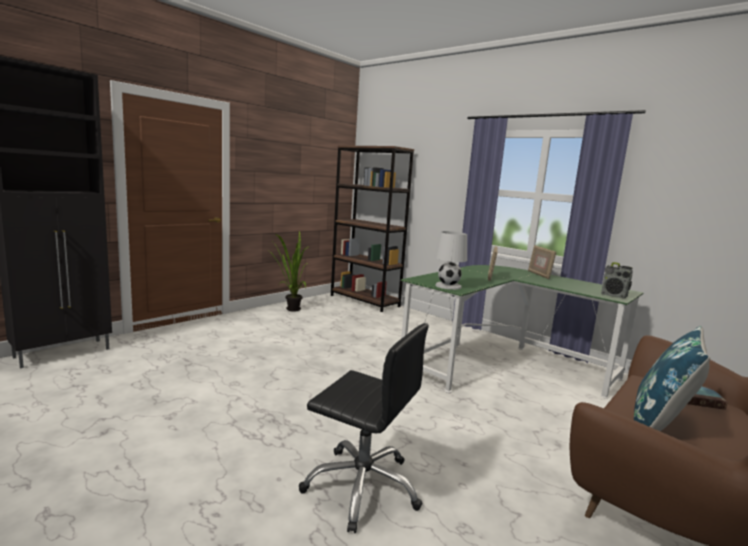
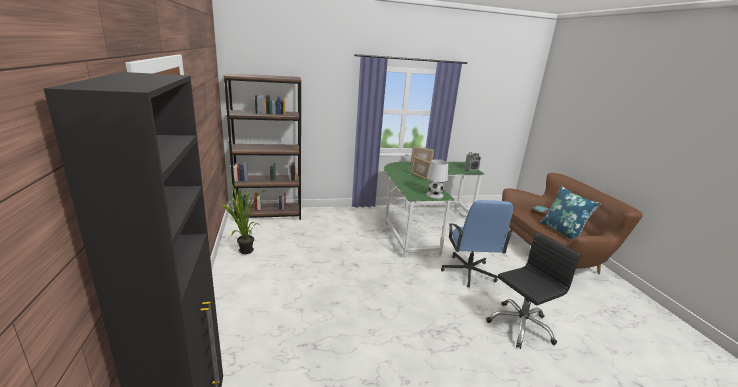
camera: 55 degrees left, 10 degrees up
(442, 418) = (468, 272): none -> blue office chair

